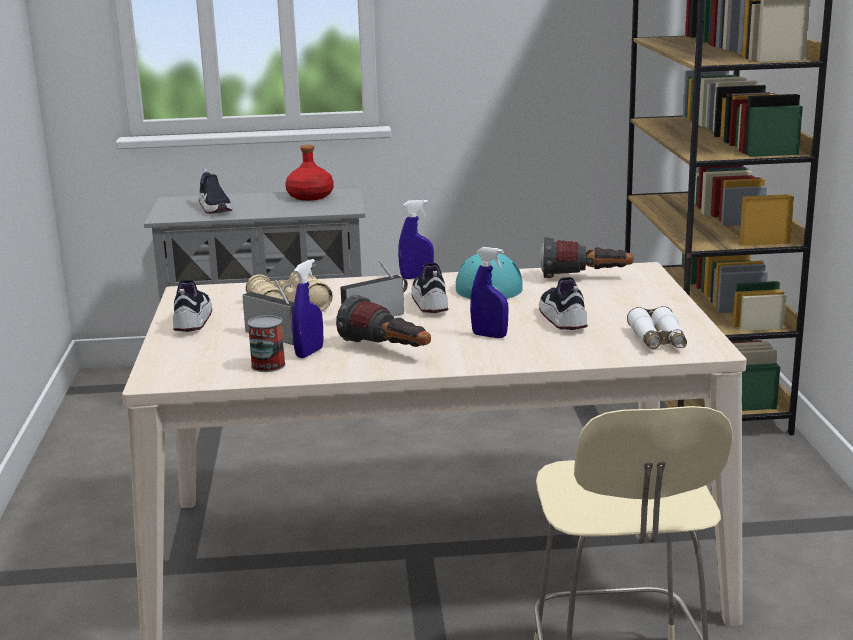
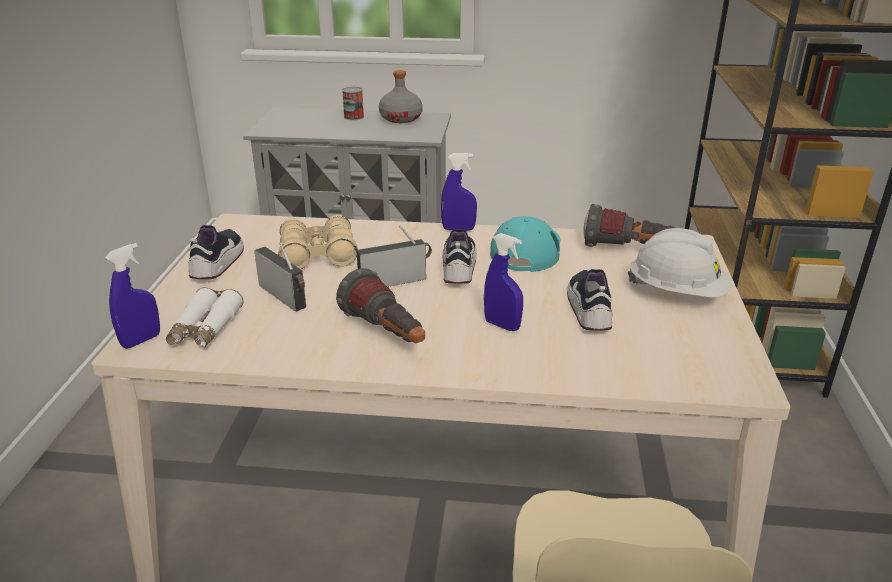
camera: 10 degrees right, 10 degrees up
(215, 209) = (311, 125): shoe -> none
(268, 365) = (255, 340): can -> can (354, 117)
(309, 353) = (306, 326): blue spray bottle -> blue spray bottle (141, 340)
(310, 196) = (401, 118): red bottle -> grey bottle
(636, 302) = (677, 293): none -> white hard hat
(657, 340) = (688, 359): white binoculars -> white binoculars (205, 329)

